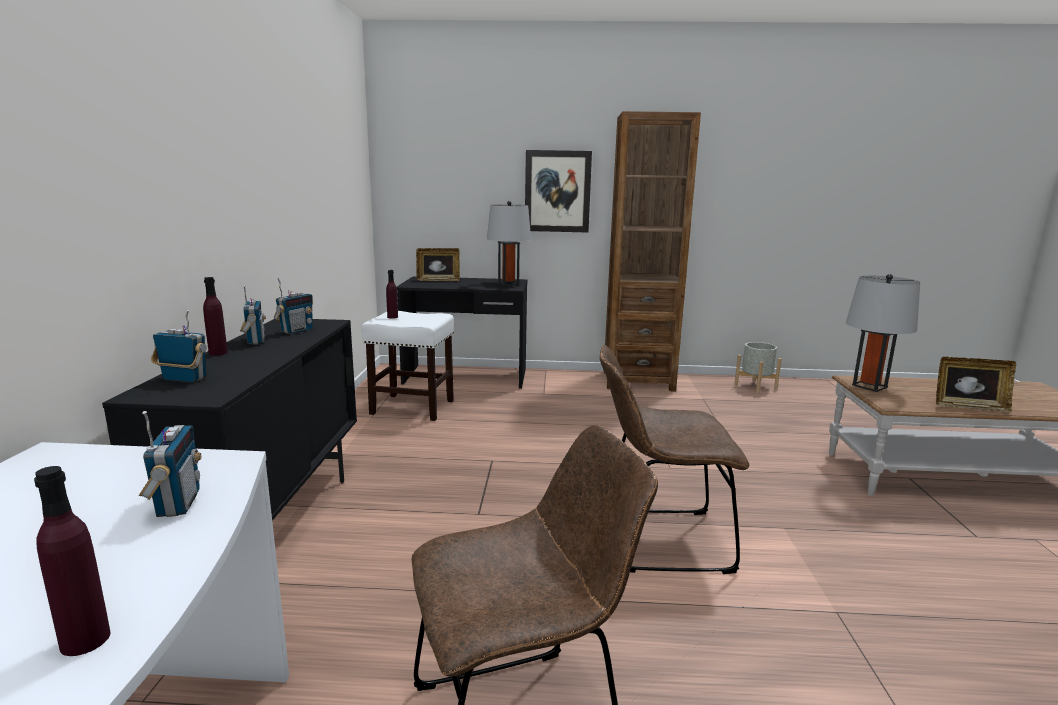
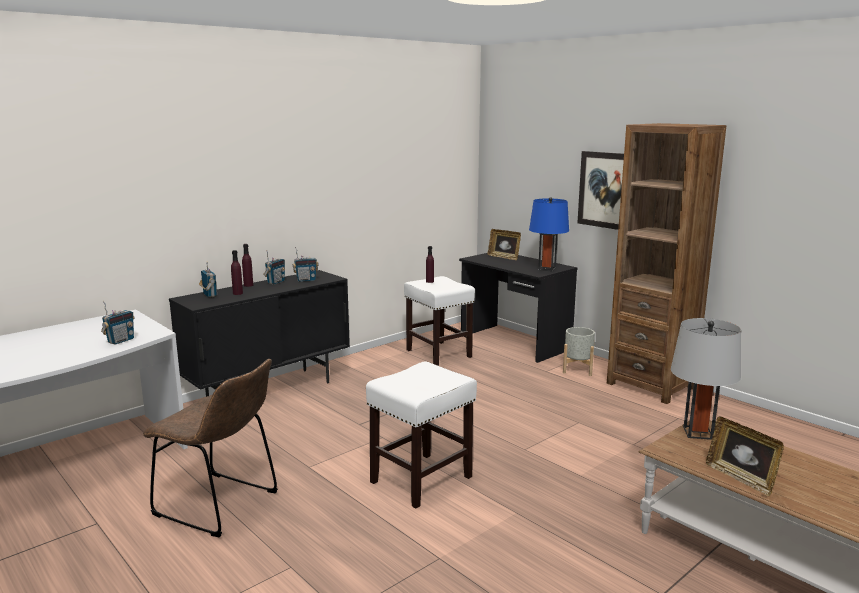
camera: 45 degrees right, 0 degrees up
(85, 640) = (44, 364): purple bottle -> purple bottle (237, 293)
(508, 283) = (547, 269): grey table lamp -> blue table lamp
(658, 540) = (422, 479): brown chair -> white stool
(755, 387) = (766, 427): grey planter -> grey planter (577, 369)

